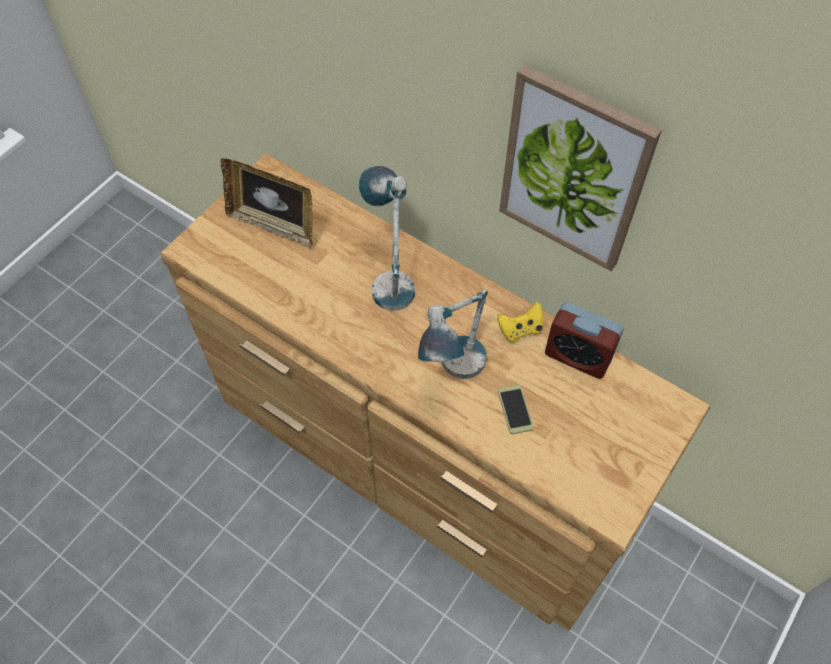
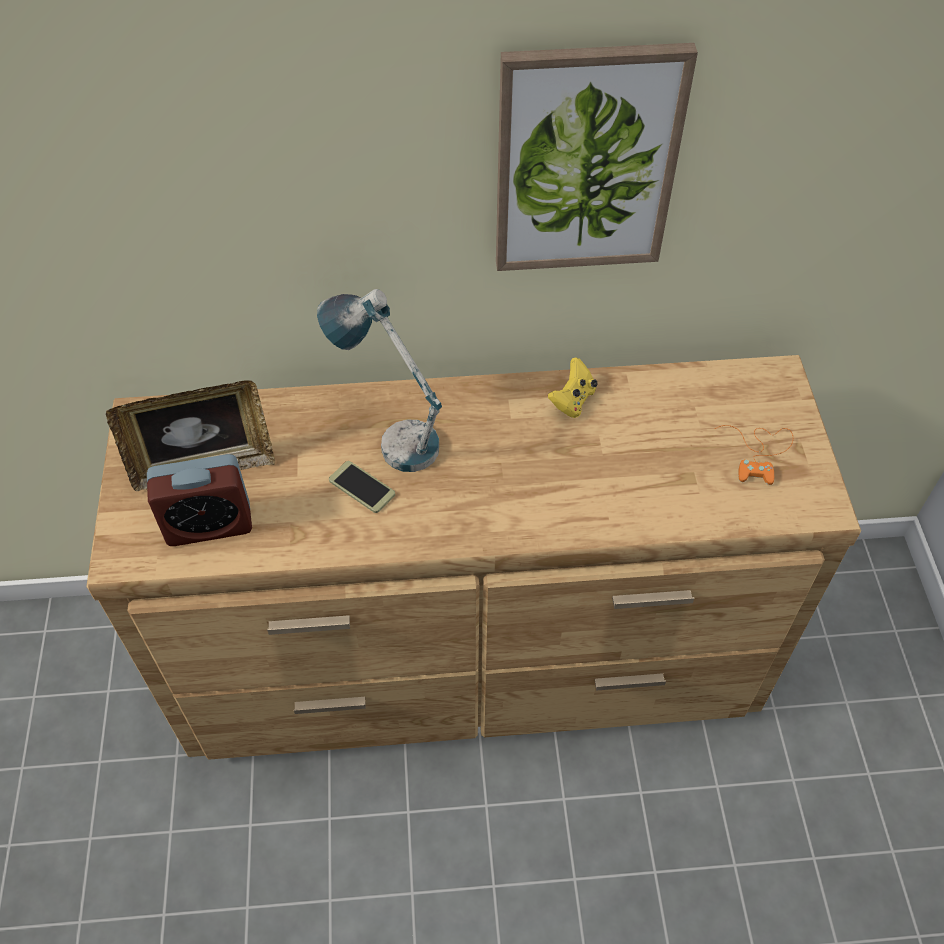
camera: 40 degrees left, 5 degrees down
(454, 375) = (553, 485): table lamp -> none
(515, 409) = (642, 477): phone -> phone (362, 487)
(577, 356) = (649, 389): alarm clock -> alarm clock (209, 524)
(609, 449) = (759, 452): none -> orange game controller

